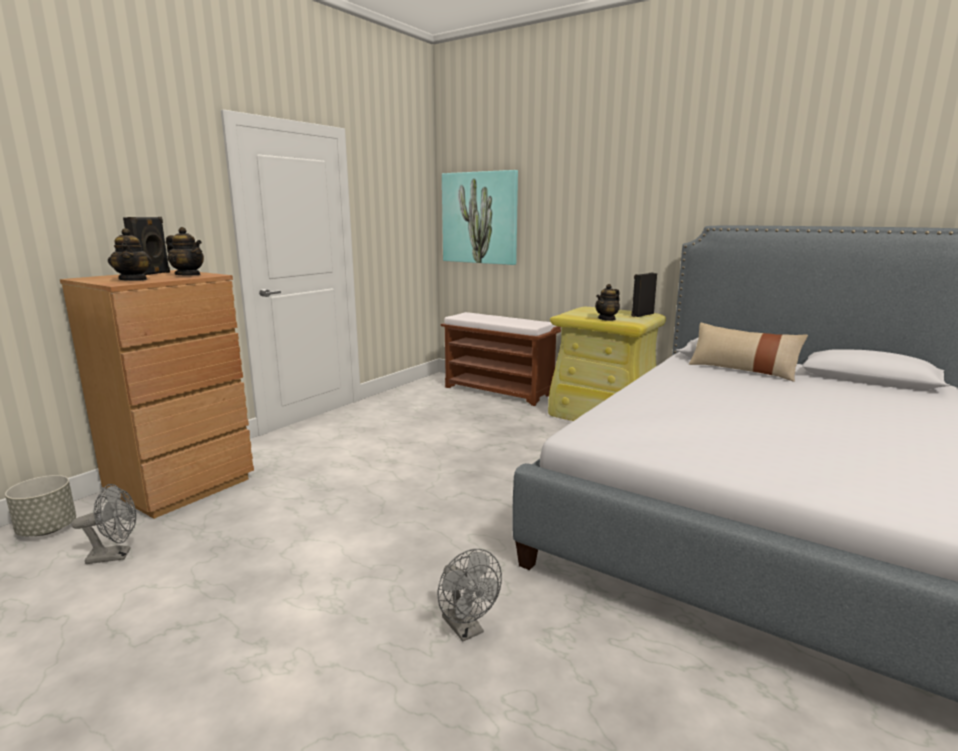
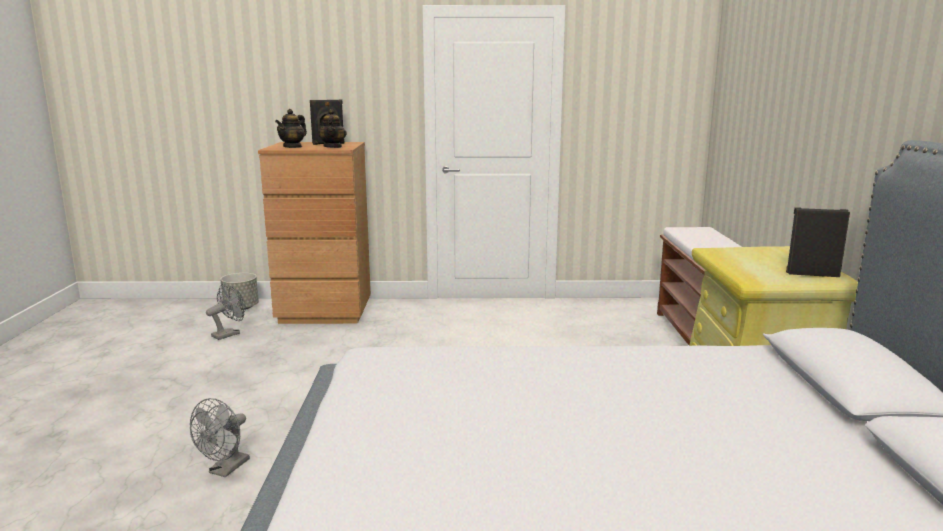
camera: 55 degrees right, 0 degrees up
(116, 555) = (229, 334): grey fan -> grey fan turned 90 degrees counterclockwise
(480, 218) = (737, 105): picture -> none
(607, 319) = (739, 266): teapot -> none
(742, 370) = (792, 394): beige pillow -> none

